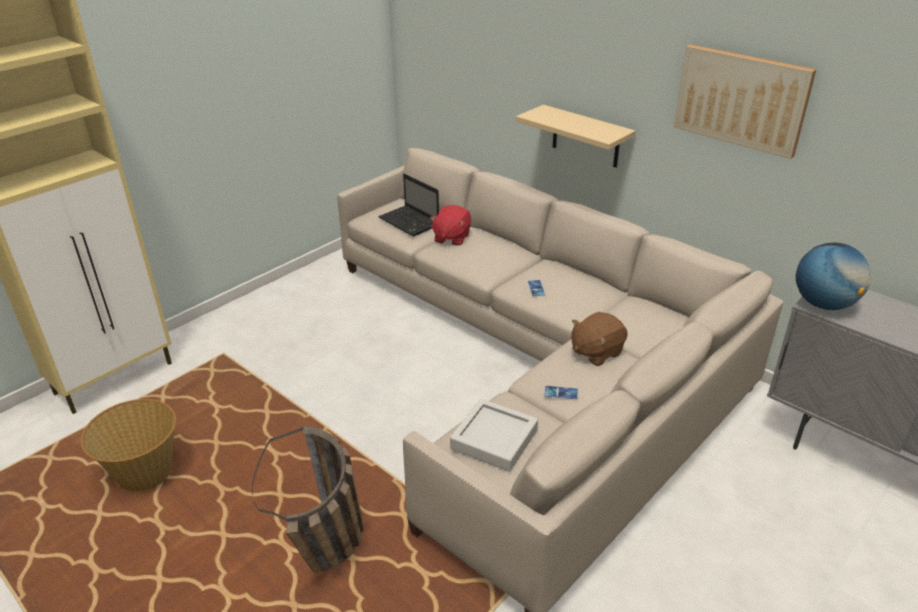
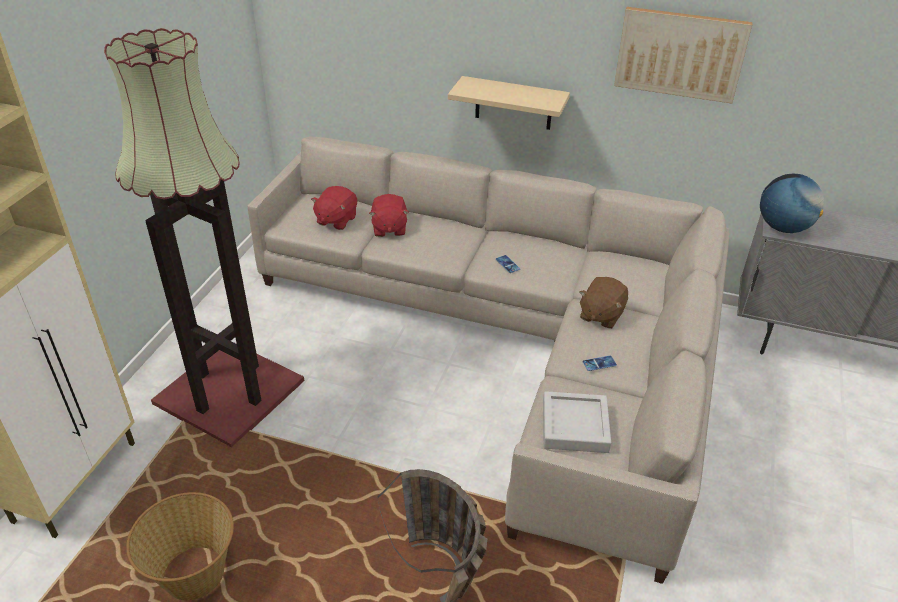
camera: 25 degrees left, 5 degrees up
(266, 344) = (229, 390): none -> floor lamp
(410, 222) = (336, 220): laptop -> red plush toy

